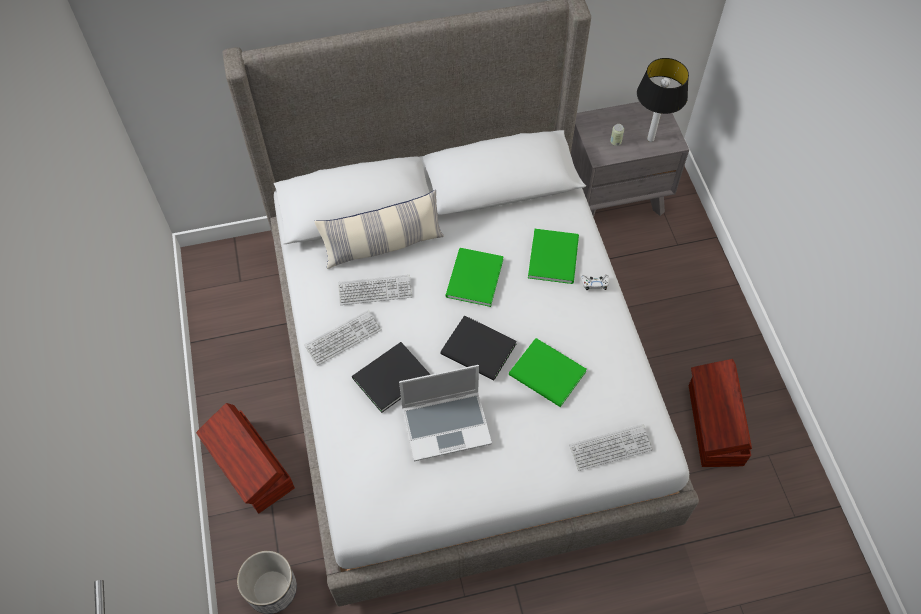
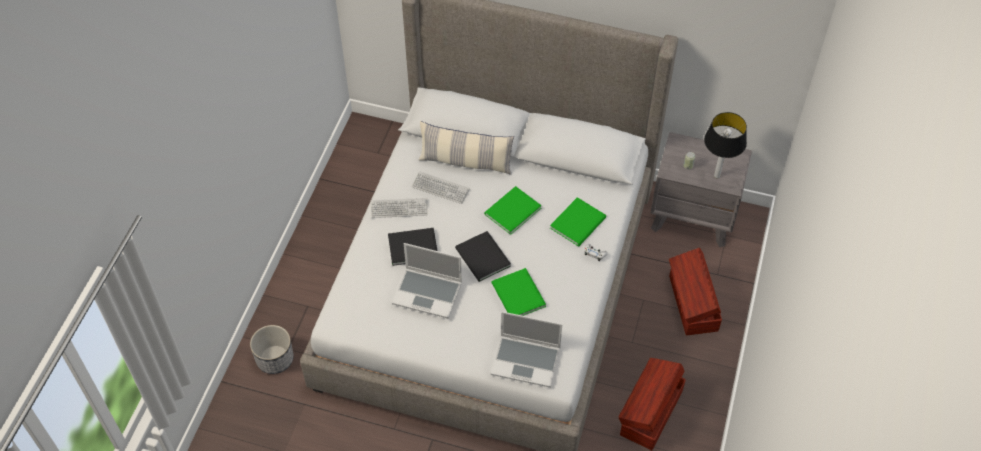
camera: 30 degrees right, 5 degrees down
(251, 468) = (308, 278): brown storage box -> brown storage box (692, 304)
(610, 448) = (527, 361): keyboard -> laptop

